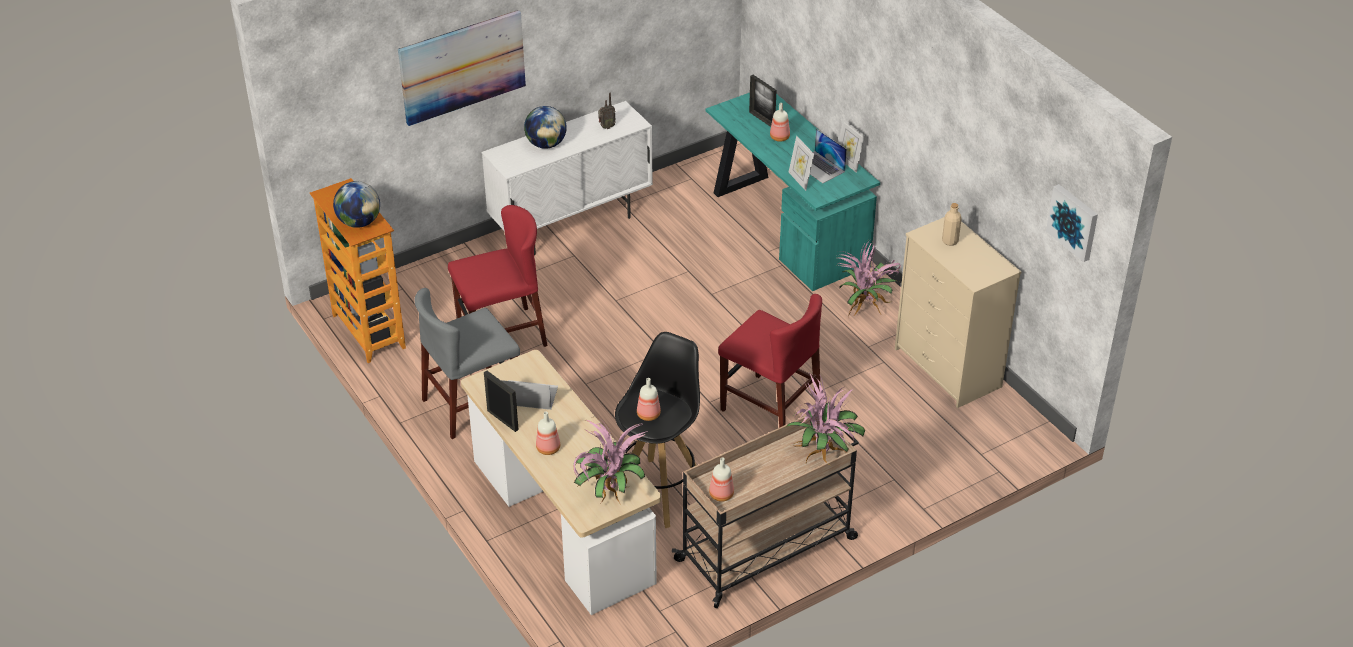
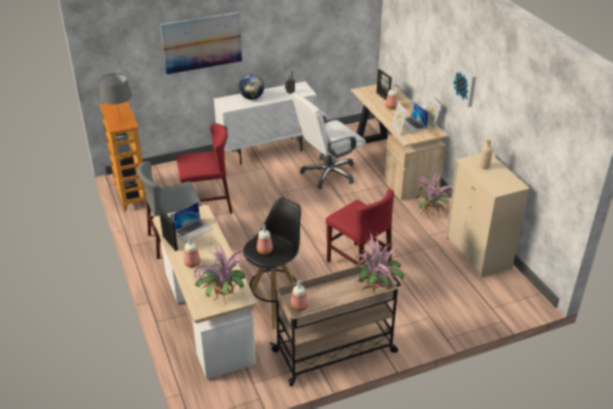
camera: 10 degrees right, 5 degrees down
(359, 222) = (120, 121): globe -> grey table lamp
(529, 395) = (192, 230): laptop -> laptop turned 120 degrees clockwise
(685, 256) = (328, 173): none -> white office chair
(787, 227) = (393, 164): turquoise desk -> beige desk
(1074, 221) = (568, 151): picture -> picture (465, 84)

